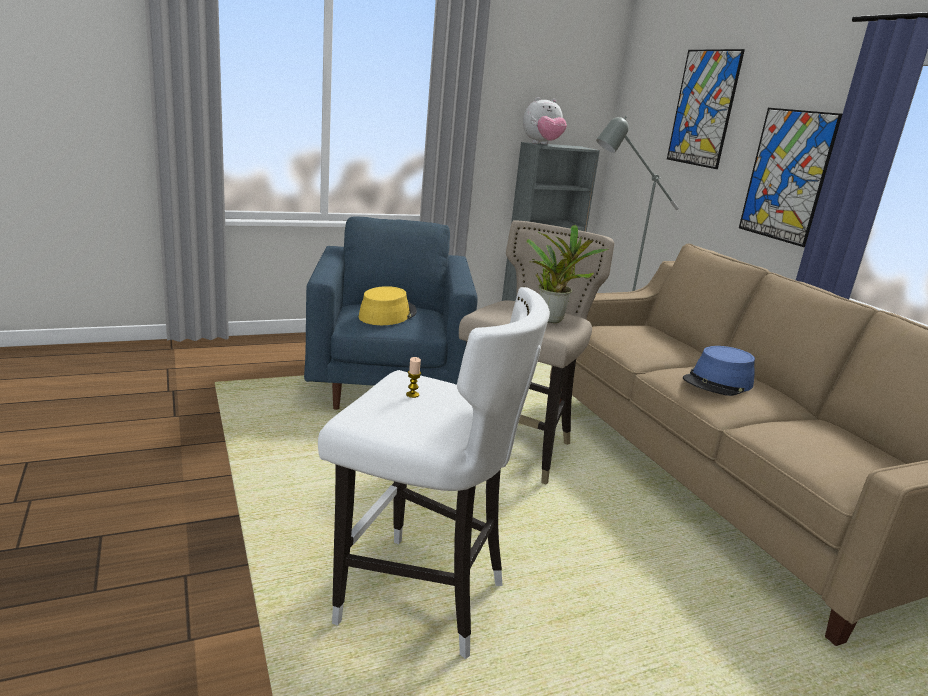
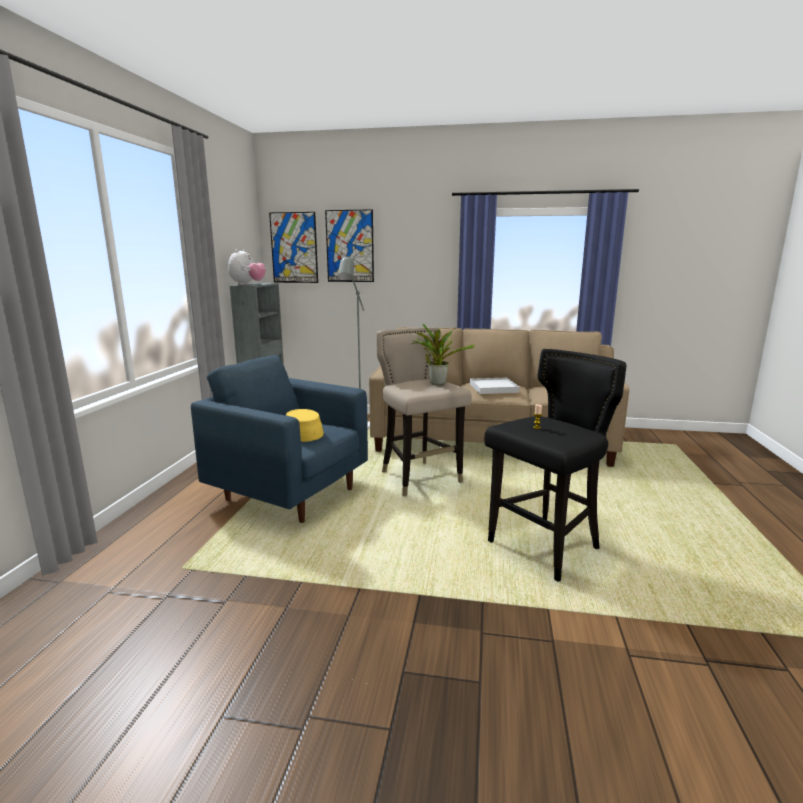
camera: 55 degrees left, 5 degrees down
(419, 598) = (545, 548): white stool -> black stool
(718, 382) = (493, 388): blue hat -> white tray
(787, 176) = (426, 278): picture -> picture (294, 248)

